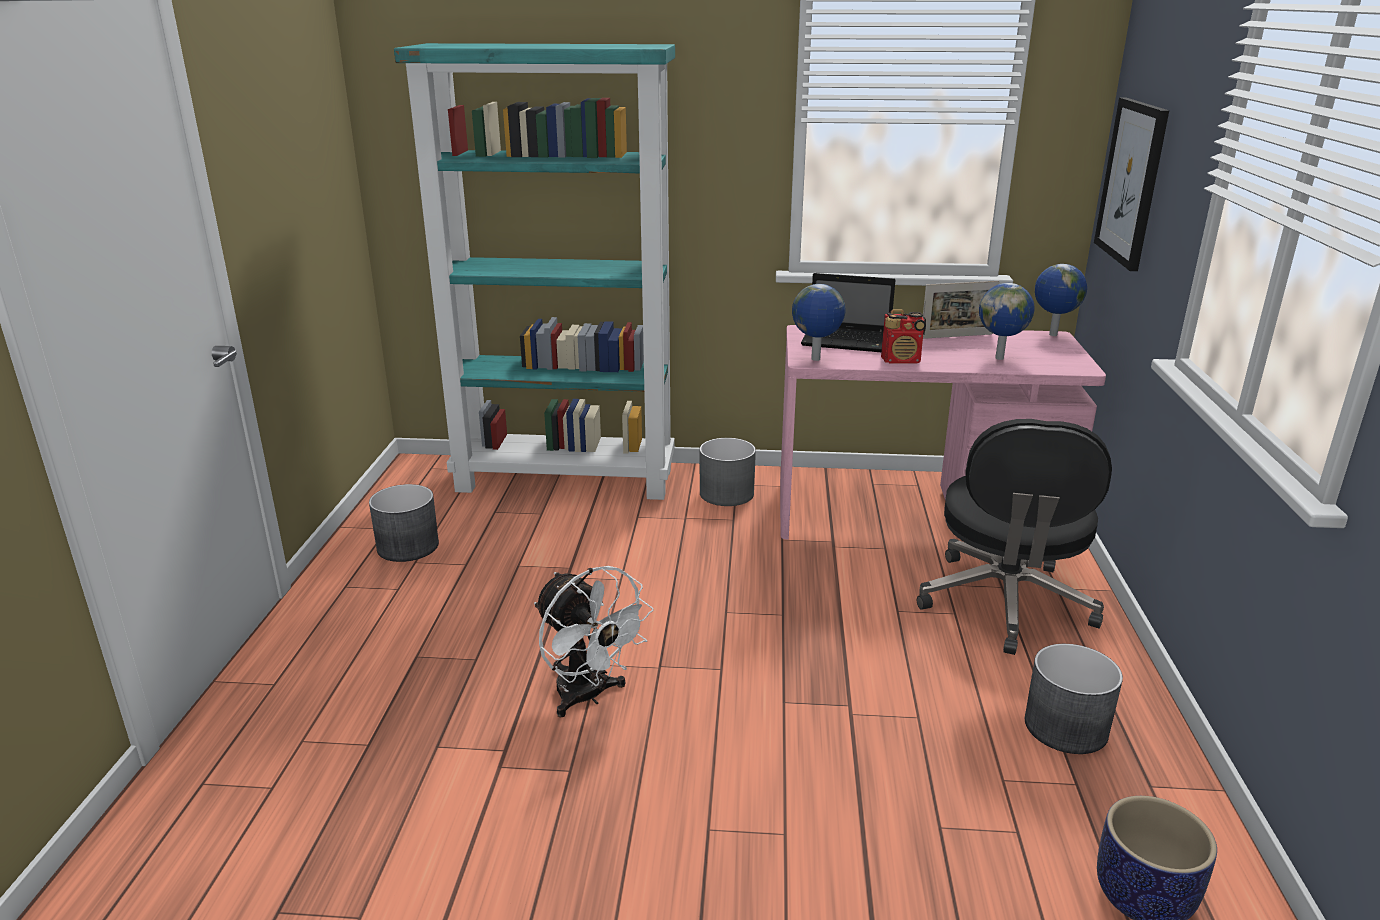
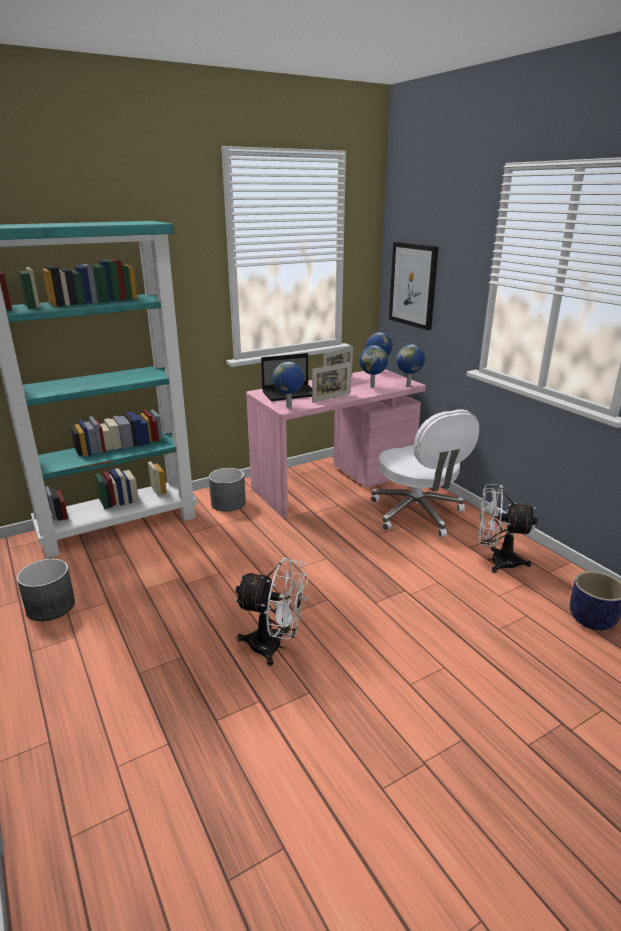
camera: 35 degrees left, 0 degrees up
(901, 360) = (331, 398): radio -> picture frame
(1005, 604) = (417, 514): black office chair -> white office chair
(1066, 728) = (496, 561): grey planter -> white fan
(1071, 369) = (409, 385): none -> globe

